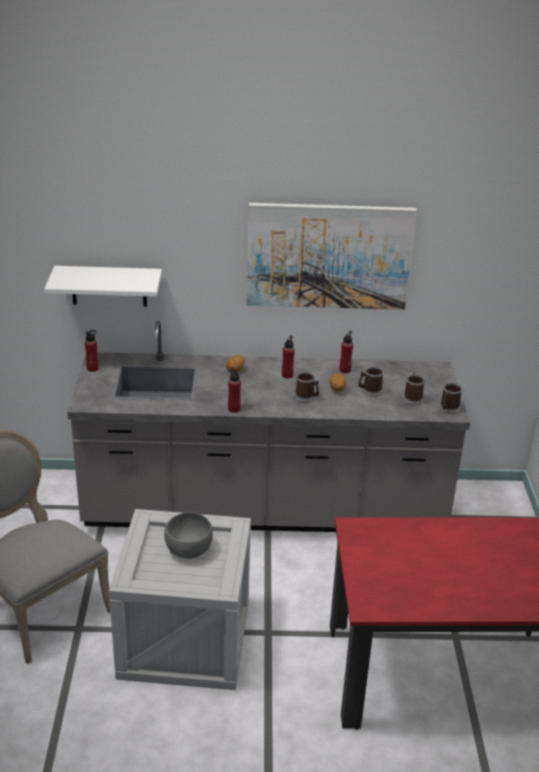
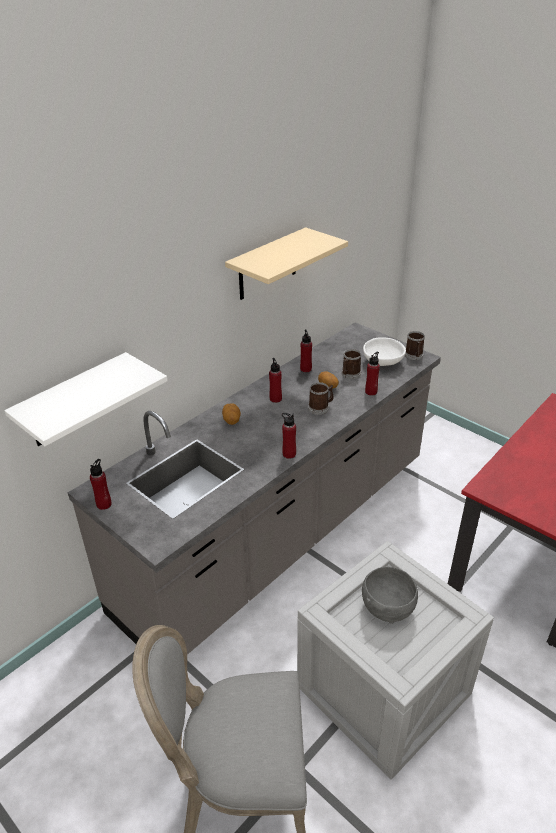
camera: 45 degrees left, 5 degrees up
(328, 256) = (267, 265): picture -> beige shelf
(362, 410) = (371, 392): none -> red bottle
(412, 398) = (382, 362): mug -> white bowl

